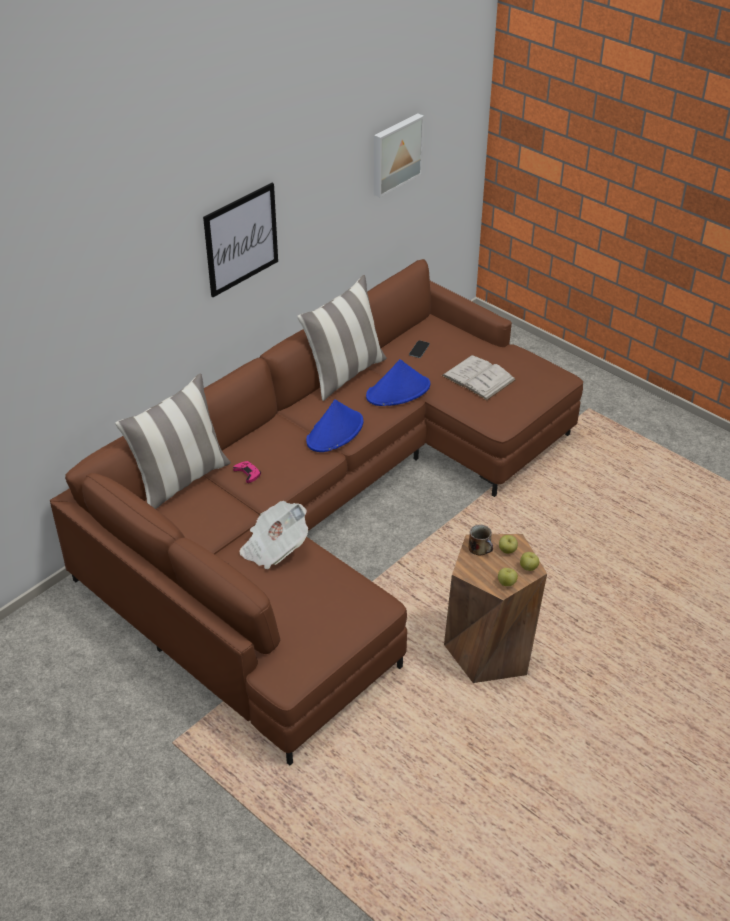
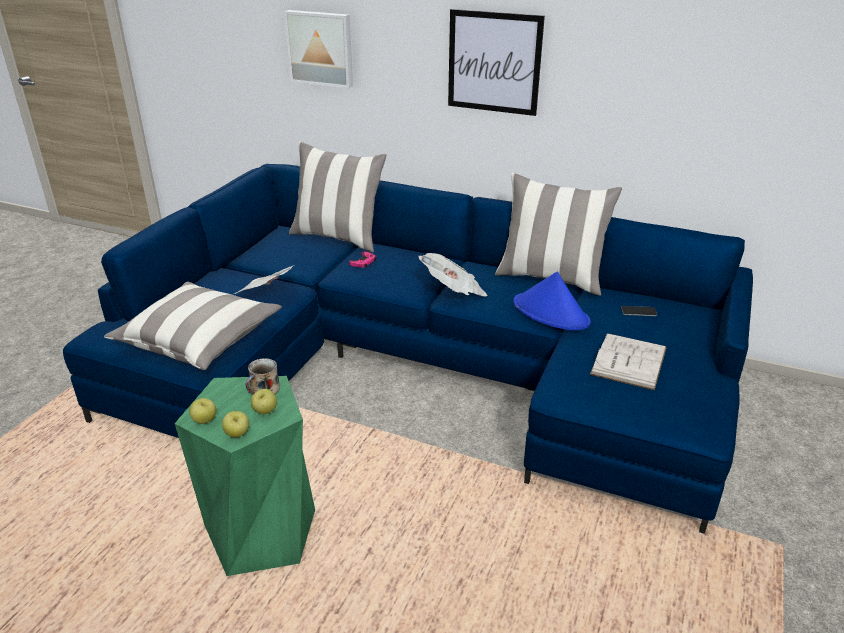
camera: 70 degrees right, 10 degrees down
(328, 516) = (418, 370): brown sofa -> blue sofa
(335, 432) = (453, 291): blue hat -> newspaper
(335, 603) = (199, 341): none -> pillow
(395, 154) = (753, 80): picture -> picture (321, 48)
(489, 650) = (262, 533): brown stool -> green stool

